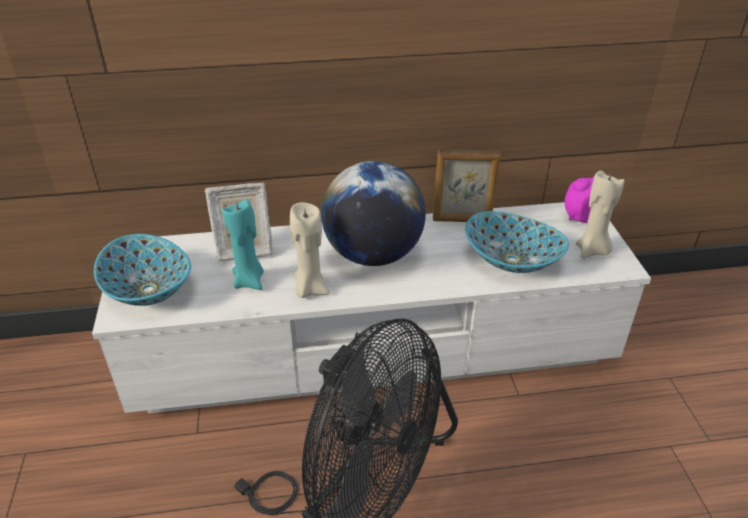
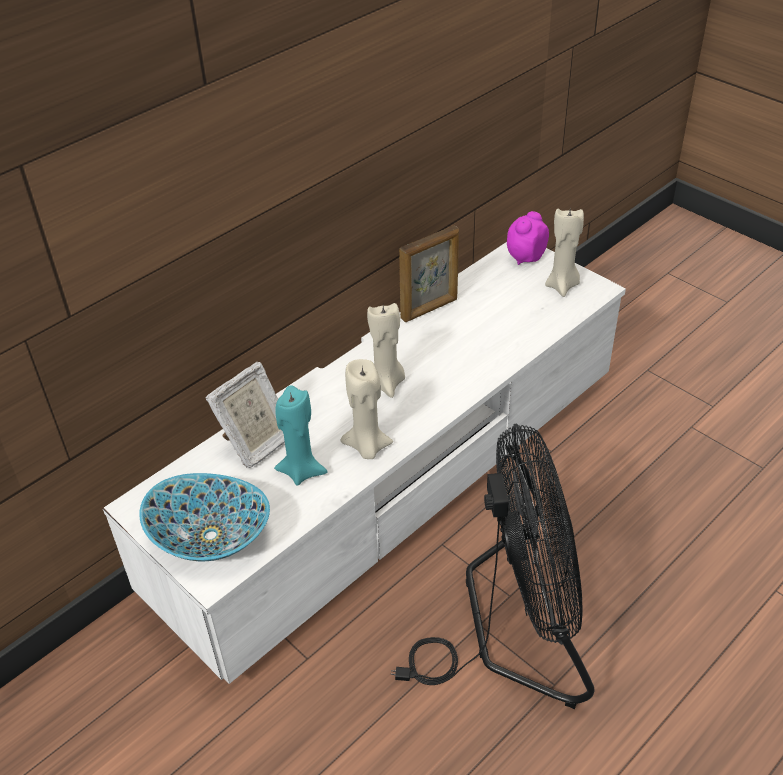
camera: 35 degrees left, 5 degrees up
(373, 255) = (387, 383): globe -> beige candle
(512, 260) = (509, 327): bowl -> none

